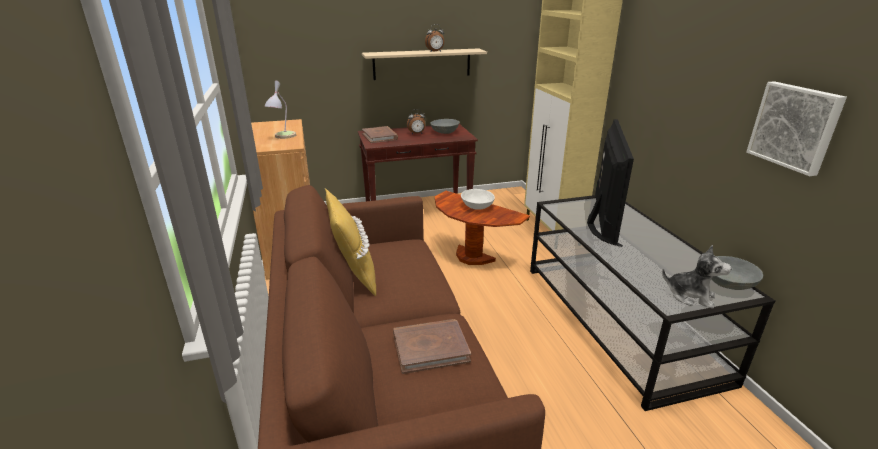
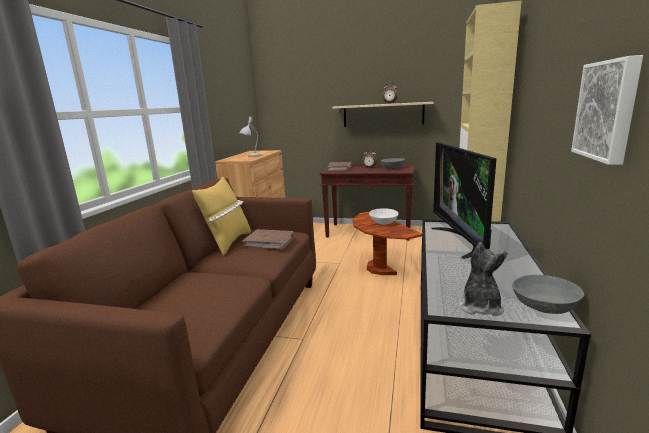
camera: 30 degrees right, 10 degrees down
(430, 348) = (209, 290): brown book -> brown book (269, 241)
(600, 225) = (461, 241): television -> television turned 135 degrees clockwise
(690, 296) = (480, 307): plush toy -> plush toy turned 135 degrees counterclockwise

